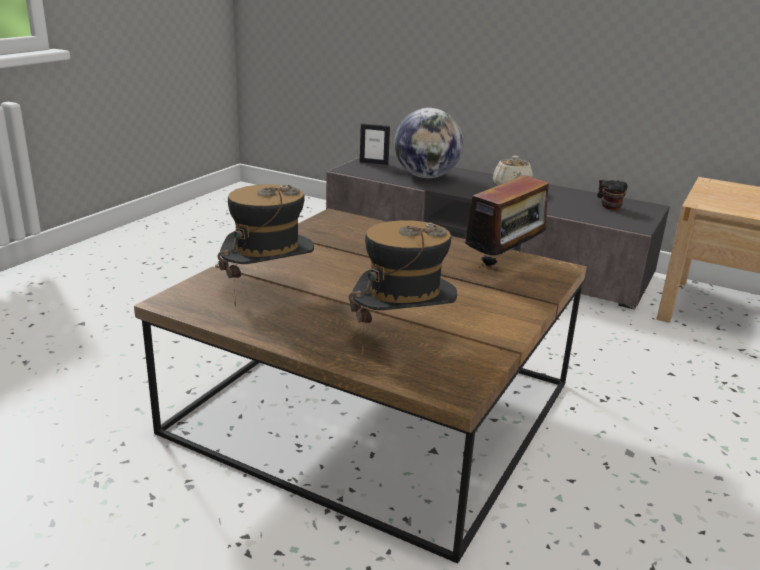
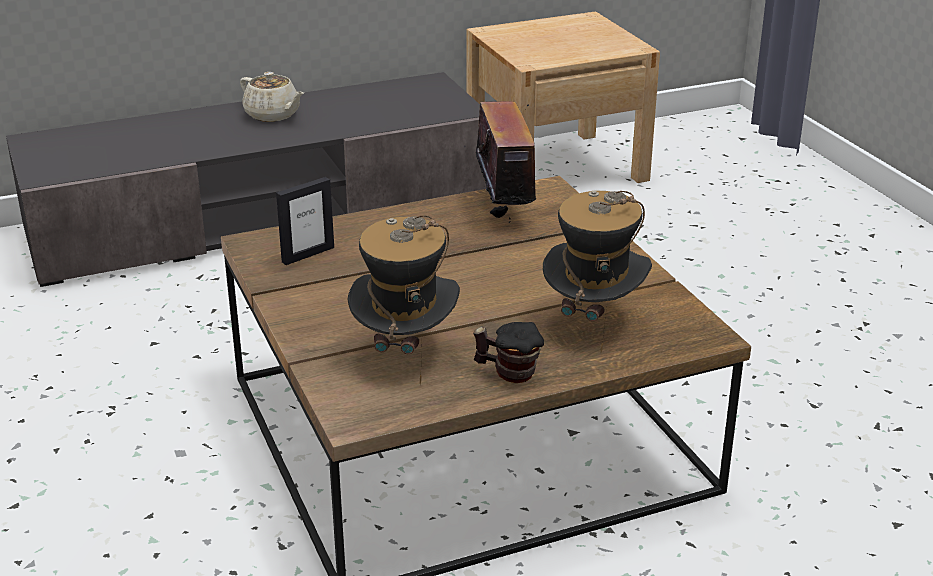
camera: 50 degrees left, 5 degrees up
(374, 163) = (50, 151): picture frame -> picture frame (307, 254)
(426, 176) = (156, 142): globe -> none
(608, 206) = (399, 97): mug -> mug (508, 373)

